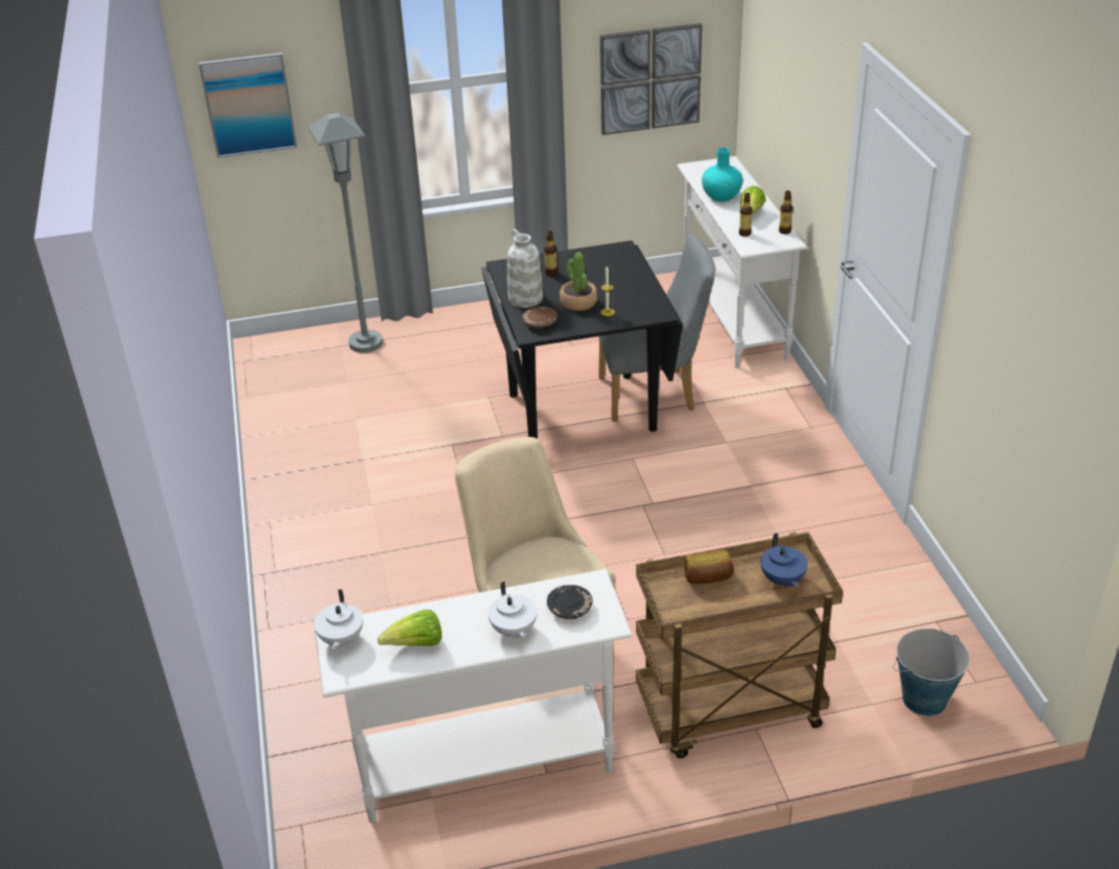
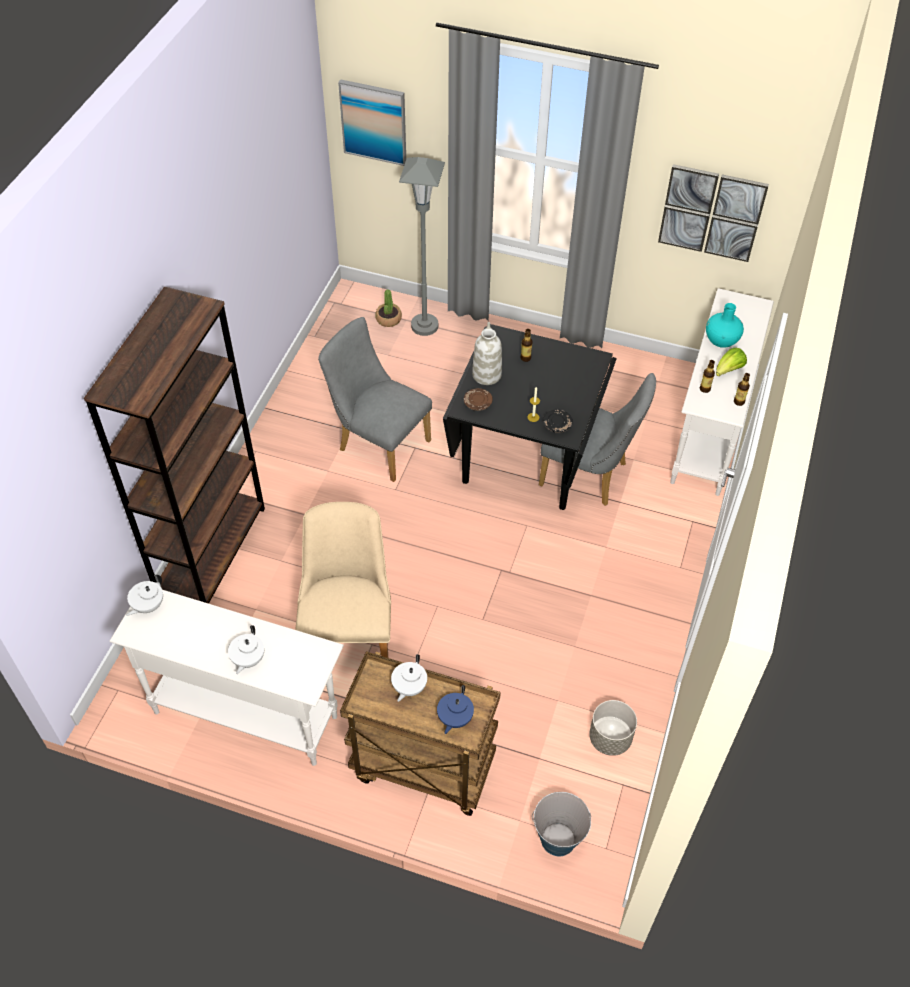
camera: 30 degrees right, 15 degrees up
(300, 634) = (212, 551): none -> brown bookcase
(408, 457) = (378, 443): none -> grey chair
(416, 645) = (185, 636): lettuce -> none
(570, 608) = (294, 662): black plate -> black plate (557, 425)
(578, 302) = (520, 397): potted plant -> potted plant (388, 319)
(708, 578) = (409, 687): bread -> white teapot
(886, 591) = (610, 739): none -> grey planter

